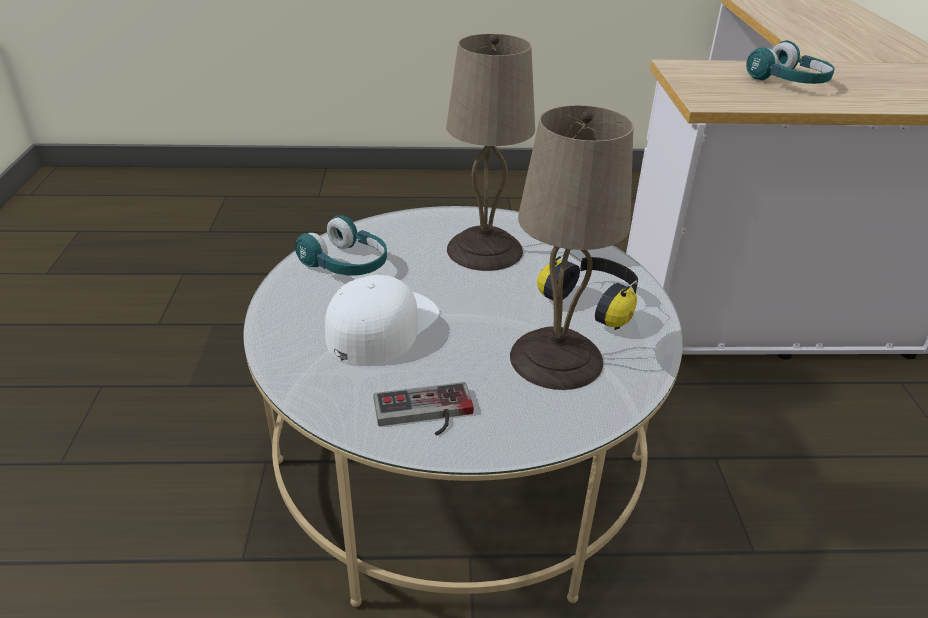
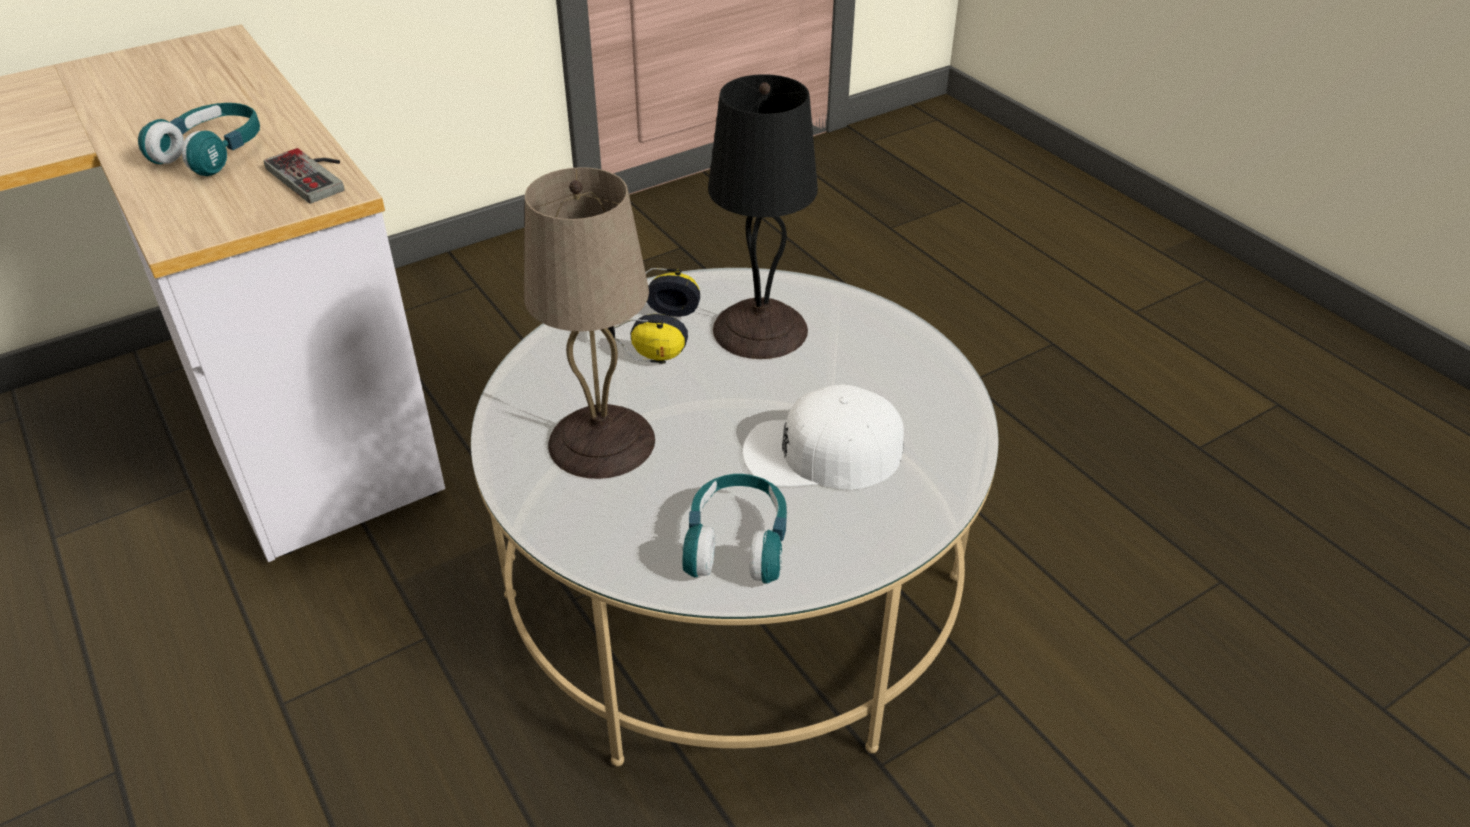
camera: 120 degrees left, 5 degrees up
(425, 415) = (908, 372): game controller -> game controller (315, 175)
(556, 360) = (762, 329): beige table lamp -> black table lamp

